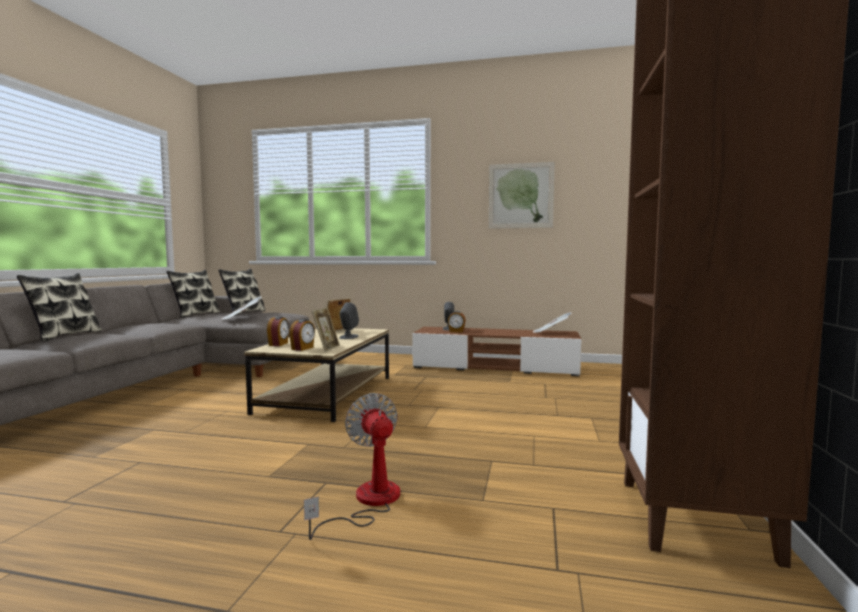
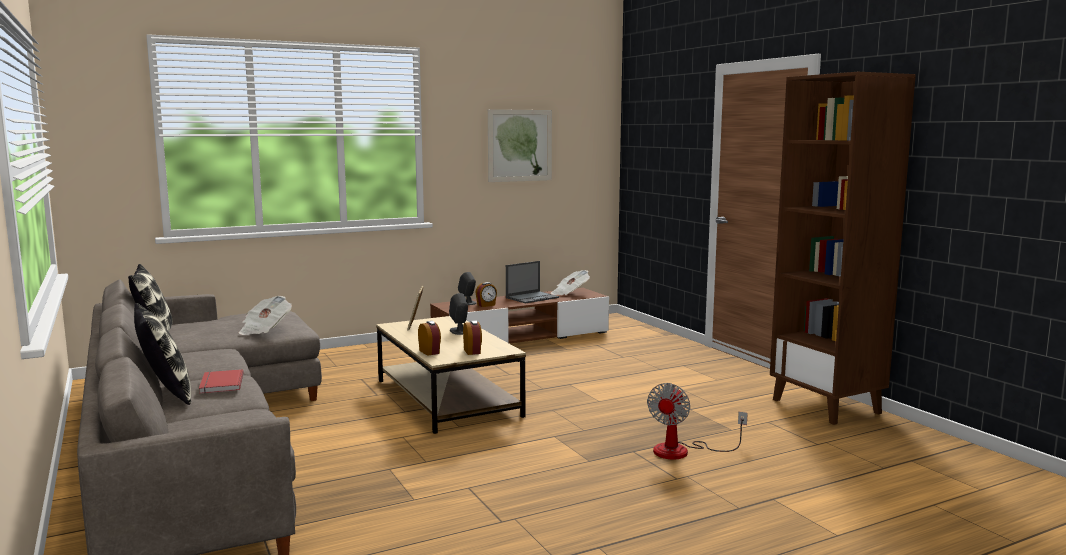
camera: 40 degrees left, 5 degrees up
(95, 335) = (220, 384): none -> red book
(243, 313) = (220, 321): pillow -> none
(326, 348) = (493, 347): picture frame -> none
(368, 502) = (683, 451): fan -> fan turned 90 degrees counterclockwise
(509, 332) = (532, 297): none -> laptop

